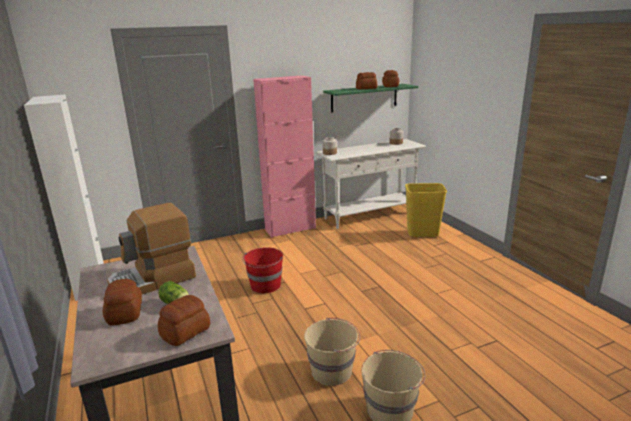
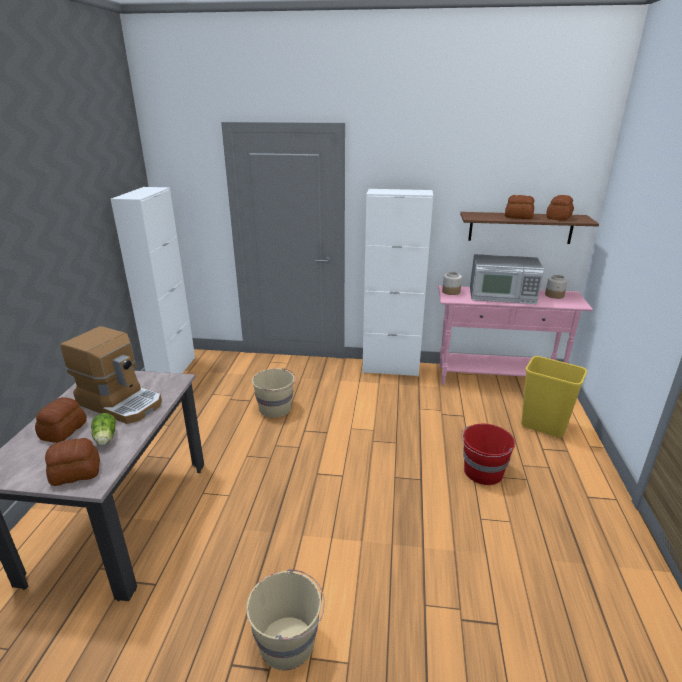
camera: 30 degrees right, 5 degrees up
(153, 280) = (121, 402): coffee machine -> coffee machine turned 150 degrees counterclockwise
(265, 285) = (305, 429): red bucket -> red bucket (483, 472)
(290, 229) = (390, 368): pink cabinet -> white cabinet
(332, 371) = (276, 561): beige bucket -> beige bucket (276, 408)
(364, 98) = (520, 227): green shelf -> brown shelf
(366, 149) = (502, 296): none -> microwave
(370, 215) = (498, 379): white console table -> pink console table

